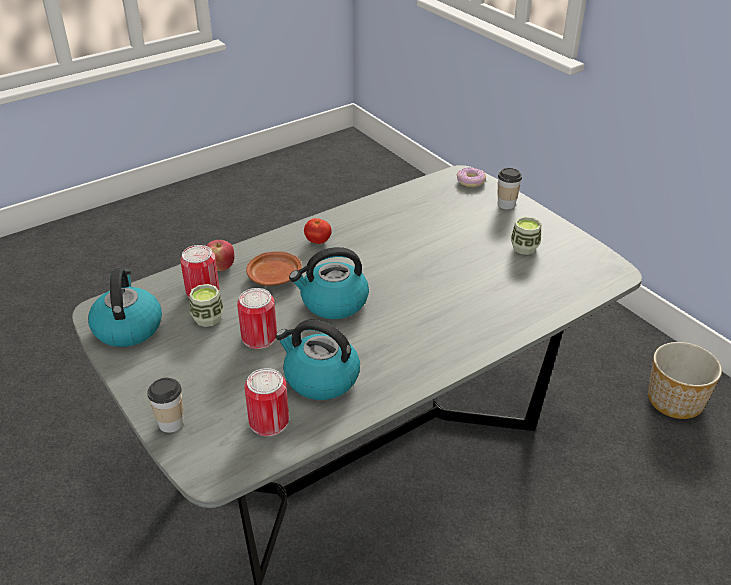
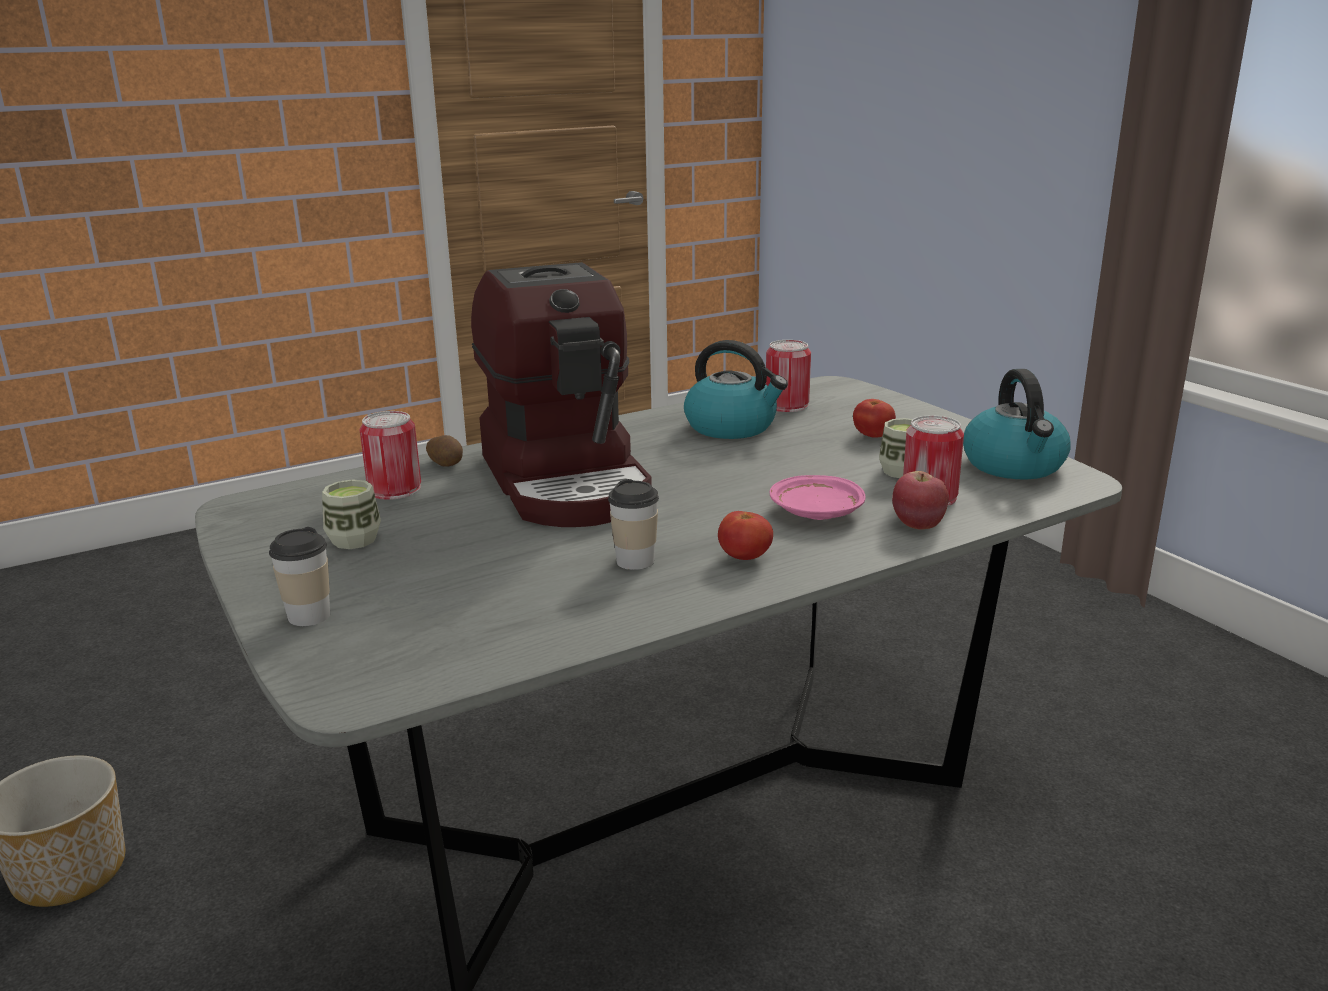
camera: 175 degrees left, 15 degrees down
(171, 423) = (894, 405): cup -> cup (635, 561)
(210, 366) = (873, 436): none -> tomato
(259, 337) = (819, 455): can -> can (394, 489)
(275, 276) = (816, 512): brown plate -> pink plate
(333, 303) = (715, 483): kettle -> none
(429, 303) = (567, 480): none -> coffee machine
(470, 181) = (342, 675): donut -> none
(521, 320) = (447, 463): none -> potato

